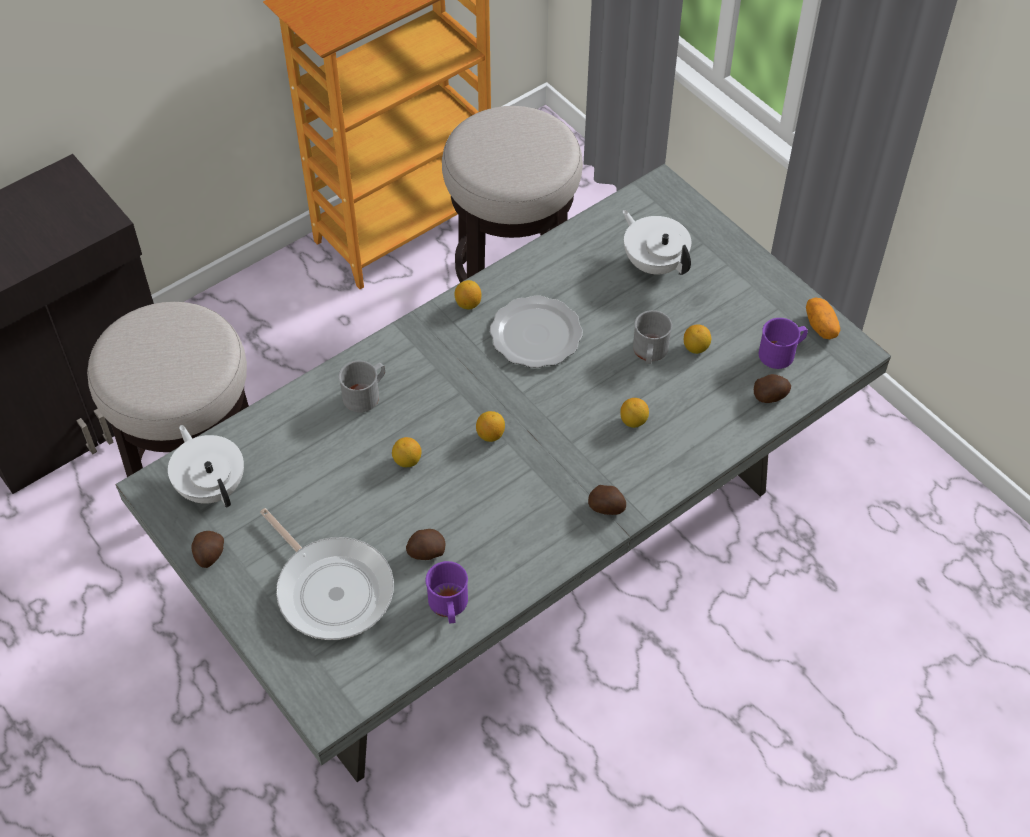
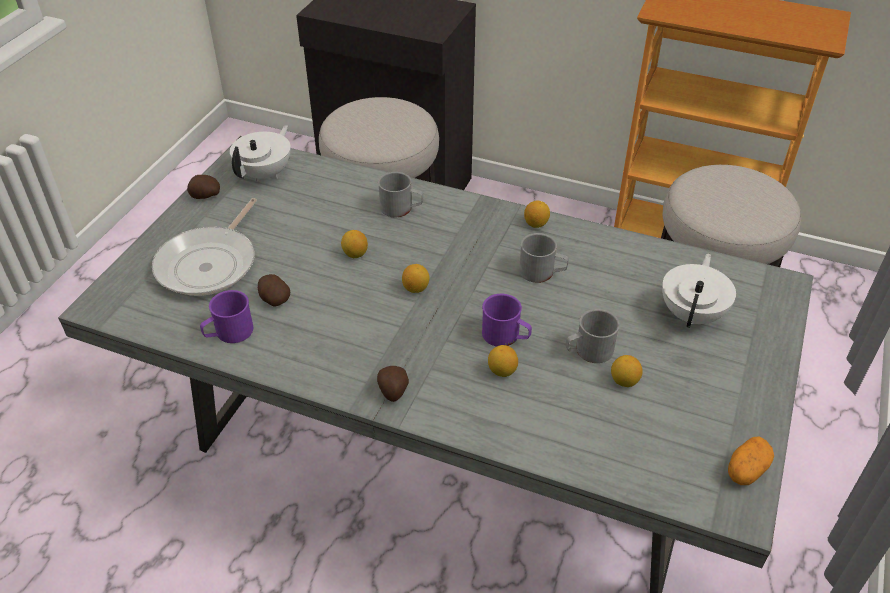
camera: 60 degrees right, 10 degrees down
(536, 333) = (542, 272): plate -> grey mug
(770, 396) = (618, 462): potato -> none
(781, 353) = (680, 450): purple mug -> purple mug (506, 336)

